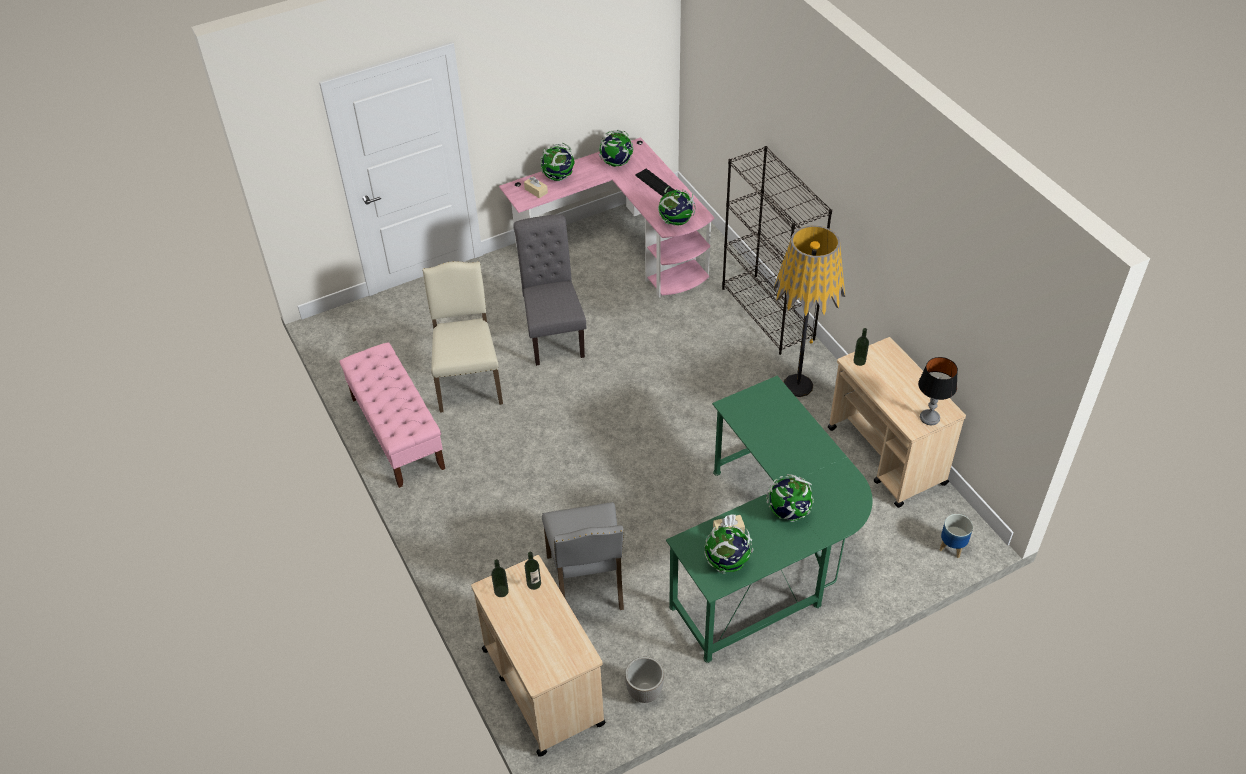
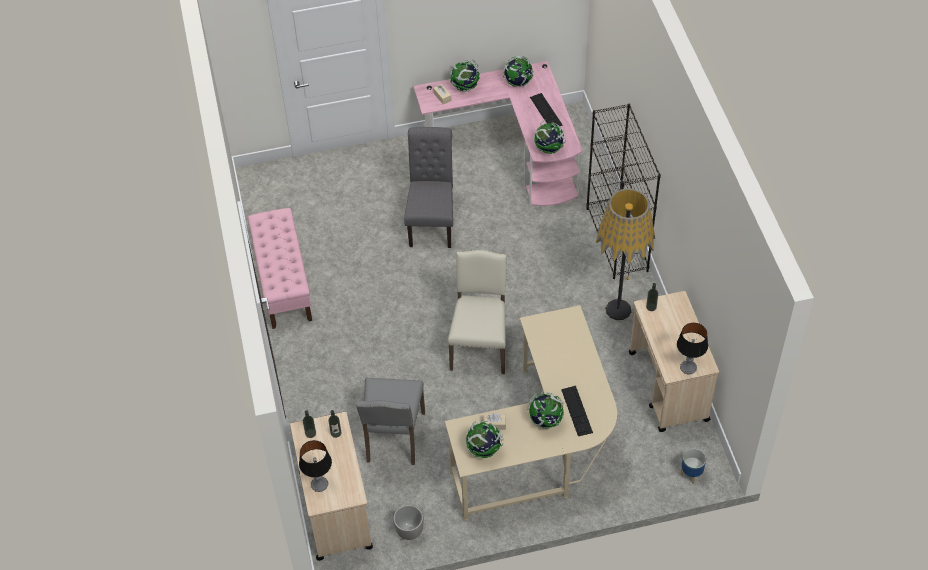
camera: 15 degrees right, 5 degrees up
(468, 381) = (351, 250): beige chair -> beige chair (480, 346)
(533, 652) = (319, 484): none -> table lamp
(769, 554) = (542, 446): green desk -> beige desk
(821, 493) = (576, 411): none -> keyboard

